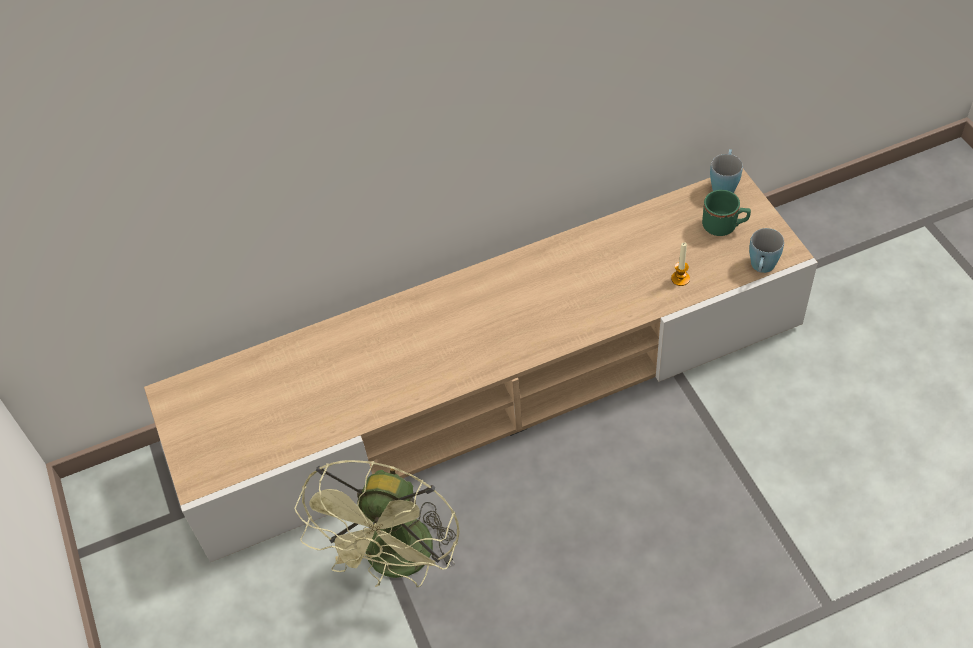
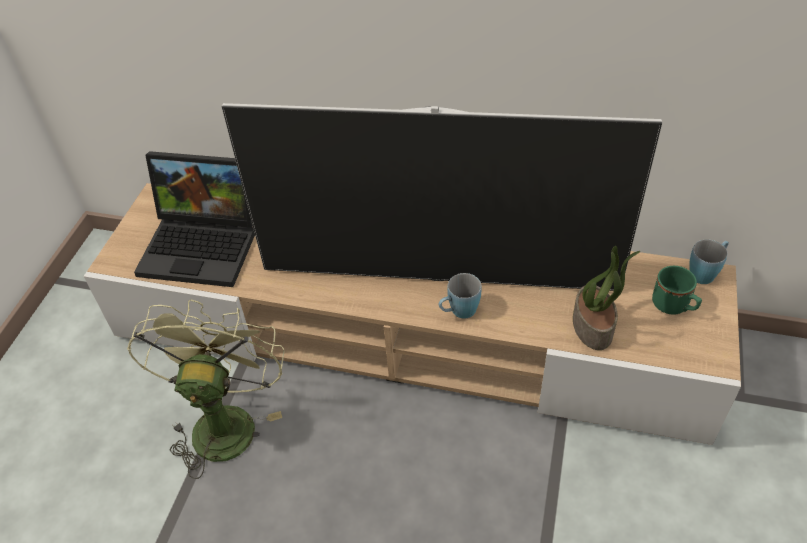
camera: 35 degrees right, 5 degrees down
(276, 410) = (204, 245): none -> laptop
(398, 563) = (224, 420): green fan -> green fan turned 135 degrees clockwise
(522, 312) = (438, 278): none -> television
(680, 279) = (593, 327): candle -> potted plant
(761, 268) = (679, 360): blue mug -> blue mug (458, 312)

